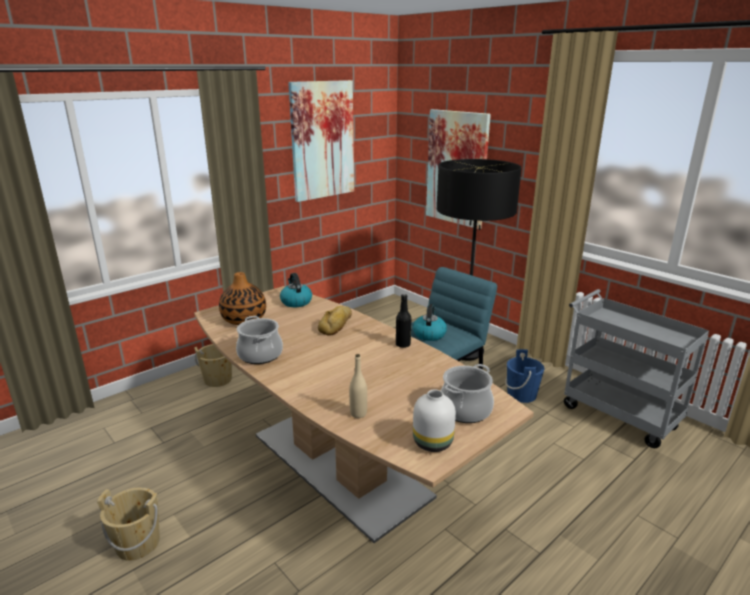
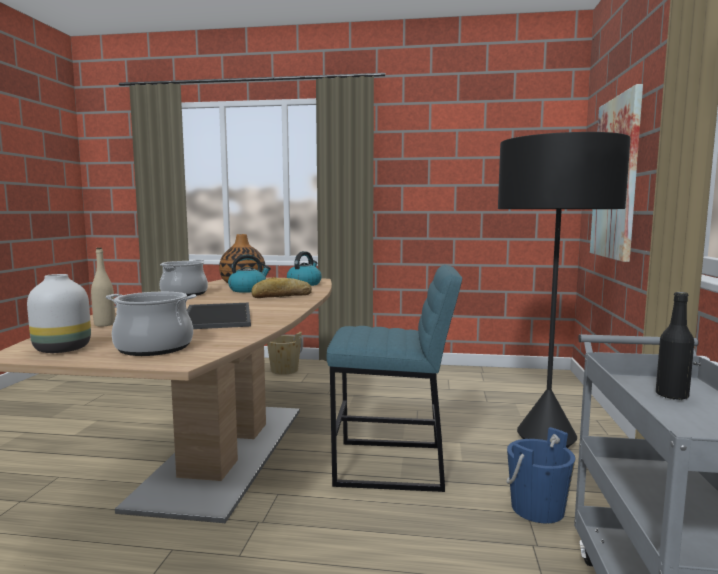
camera: 50 degrees right, 15 degrees down
(138, 543) = (55, 422): beige bucket -> none
(322, 140) = (462, 154): picture -> none
(385, 367) = (215, 316): none -> tray
(403, 344) = (279, 312): black bottle -> black bottle (671, 395)
(429, 334) = (364, 332): kettle -> kettle (248, 290)

